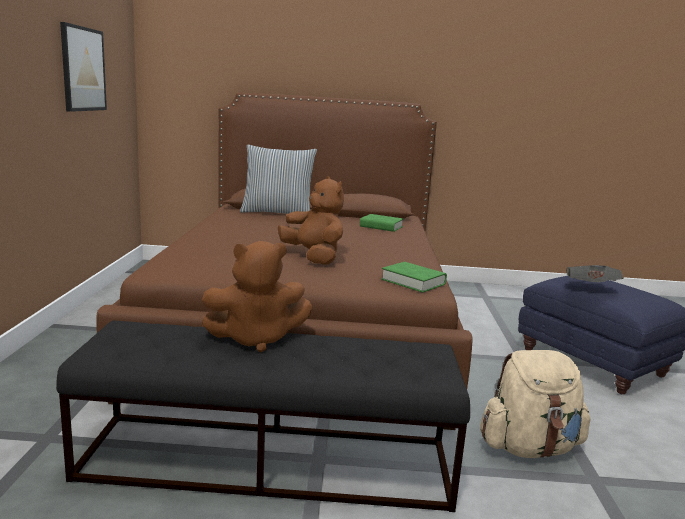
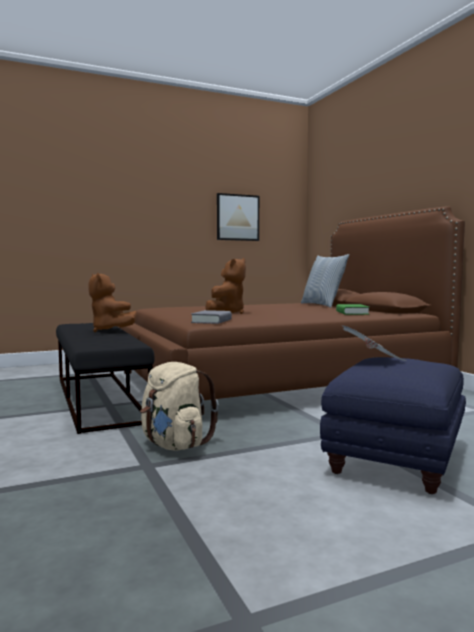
camera: 65 degrees right, 10 degrees down
(413, 282) = (211, 321): green book -> grey book

